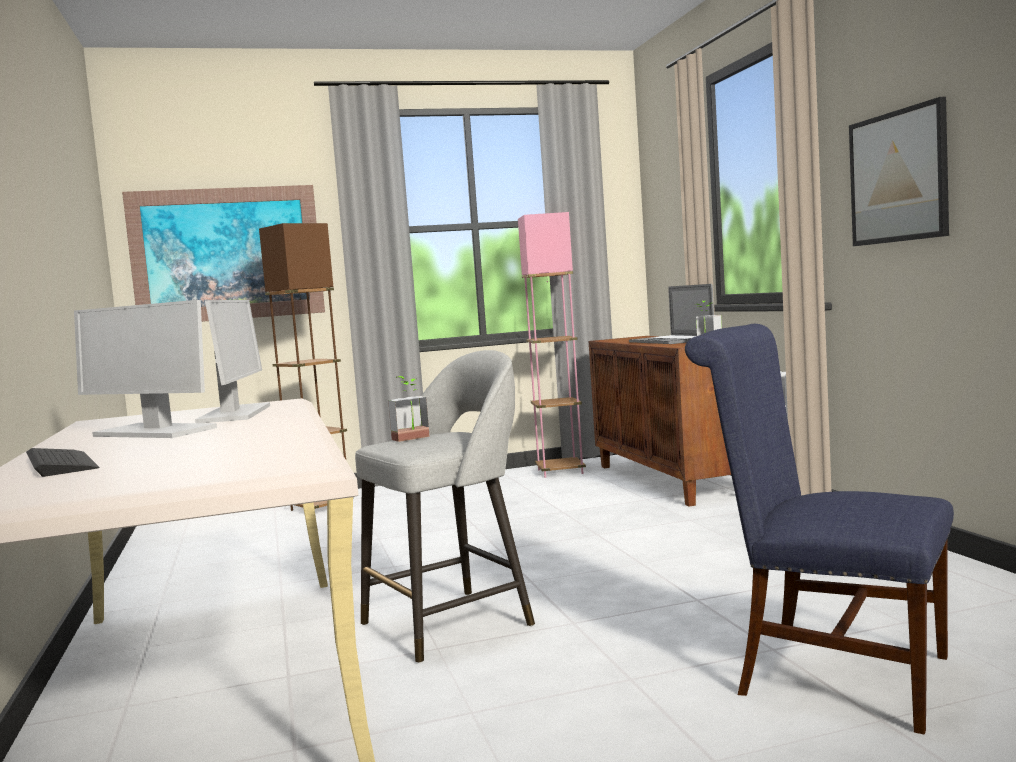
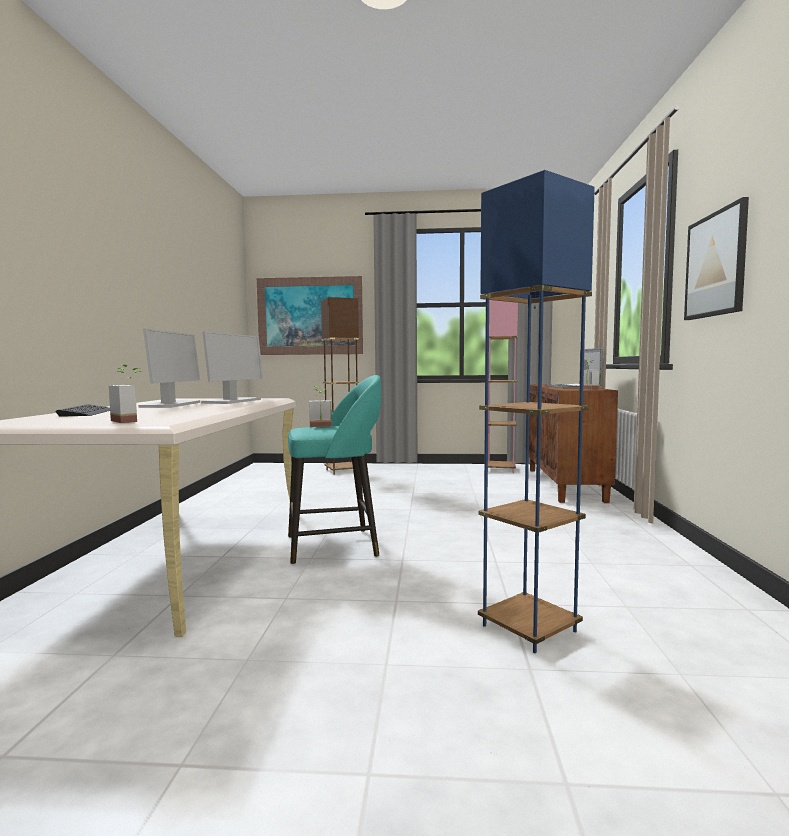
camera: 20 degrees right, 0 degrees up
(153, 432) = (171, 405): monitor -> monitor turned 135 degrees counterclockwise
(230, 467) = (130, 420): none -> potted plant
(451, 623) = (335, 545): grey stool -> turquoise stool
(828, 673) = (529, 628): blue chair -> blue floor lamp

